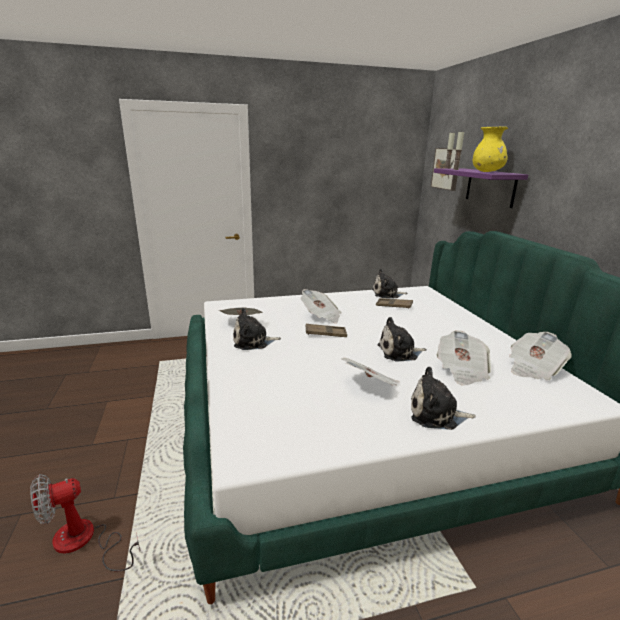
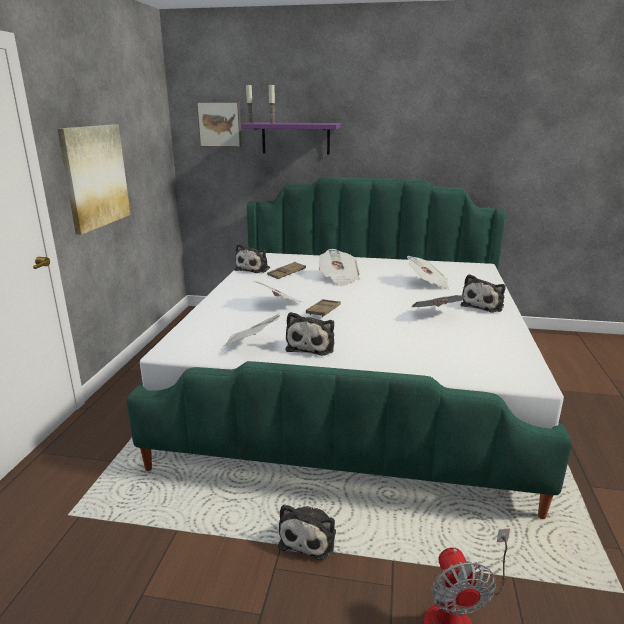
camera: 65 degrees left, 0 degrees up
(305, 195) = (95, 176): none -> picture
(399, 352) = (385, 293): plush toy -> plush toy (309, 537)
(487, 172) = (310, 123): yellow vase -> none
(533, 368) = (435, 266): newspaper -> newspaper (339, 279)

